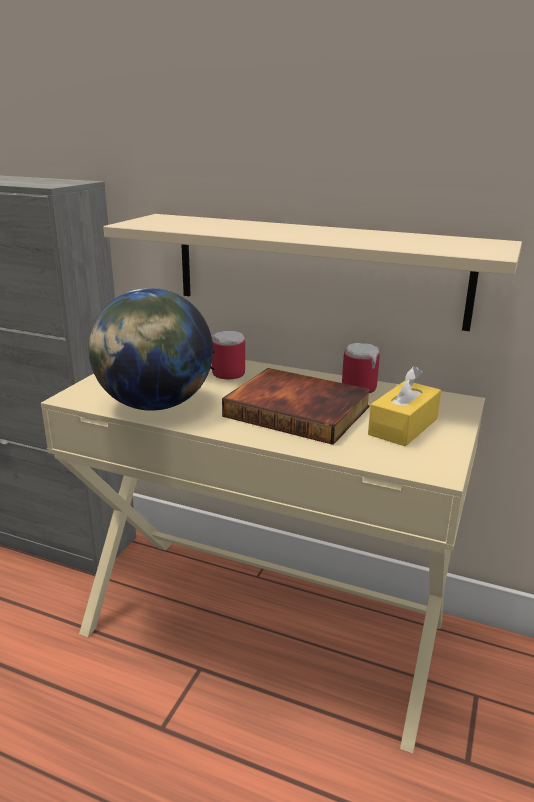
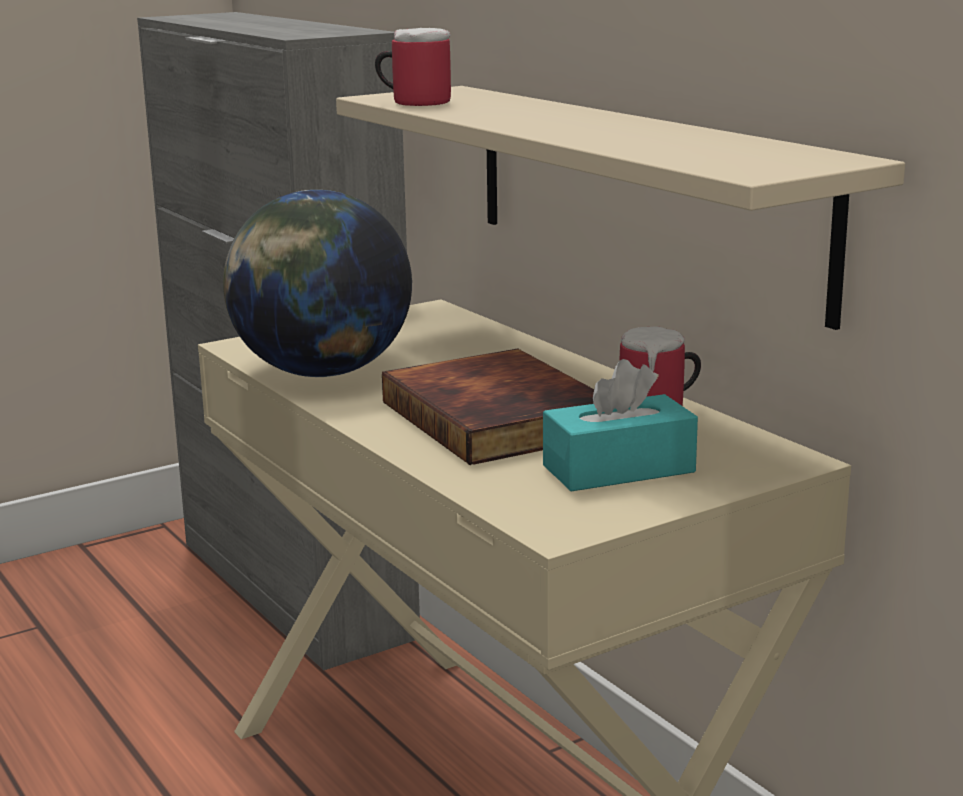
camera: 35 degrees right, 5 degrees down
(223, 374) = (477, 354): mug -> mug (414, 102)
(403, 427) = (618, 469): yellow tissue box -> turquoise tissue box

